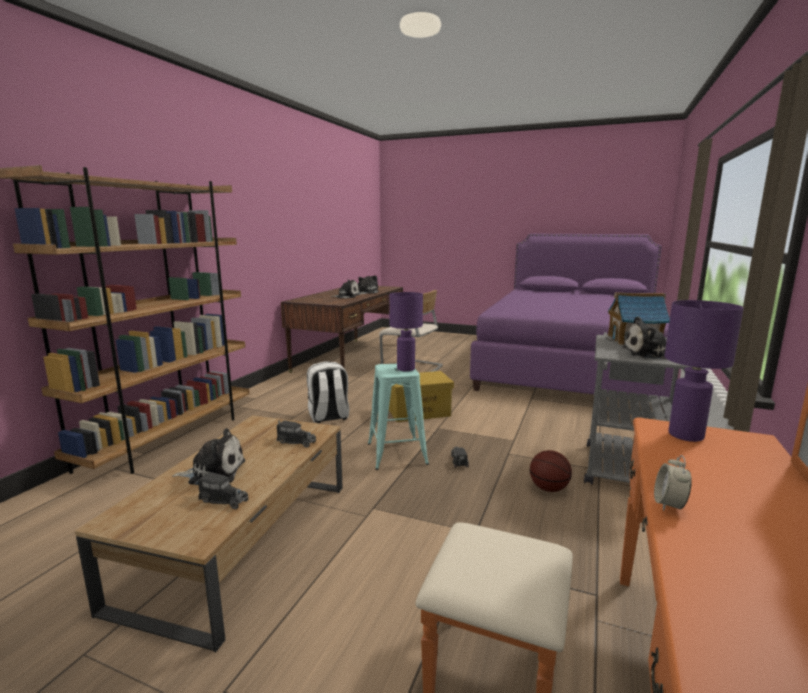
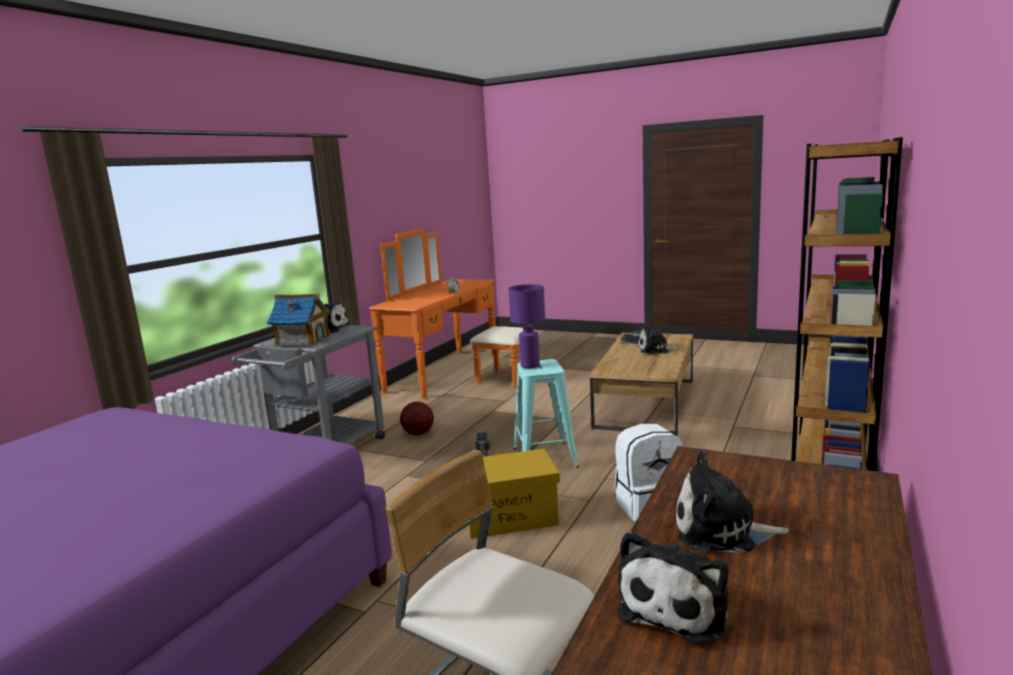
camera: 175 degrees left, 0 degrees up
(295, 441) = (618, 364): toy truck -> none
(686, 436) = (409, 304): purple table lamp -> none

